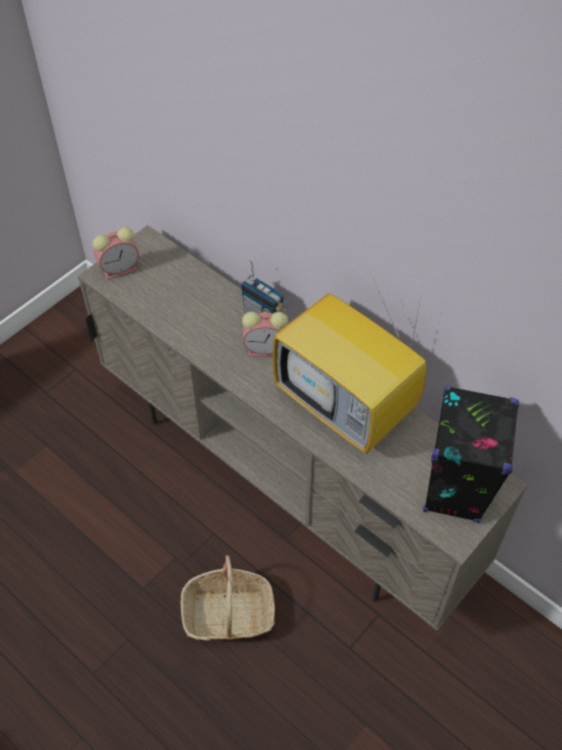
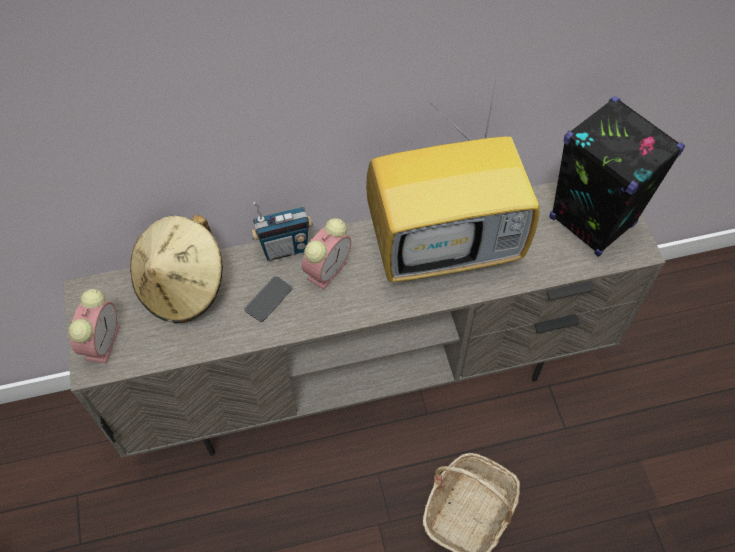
camera: 55 degrees left, 5 degrees up
(190, 282) = (183, 286): none -> beige hat
(216, 331) = (268, 299): none -> phone

